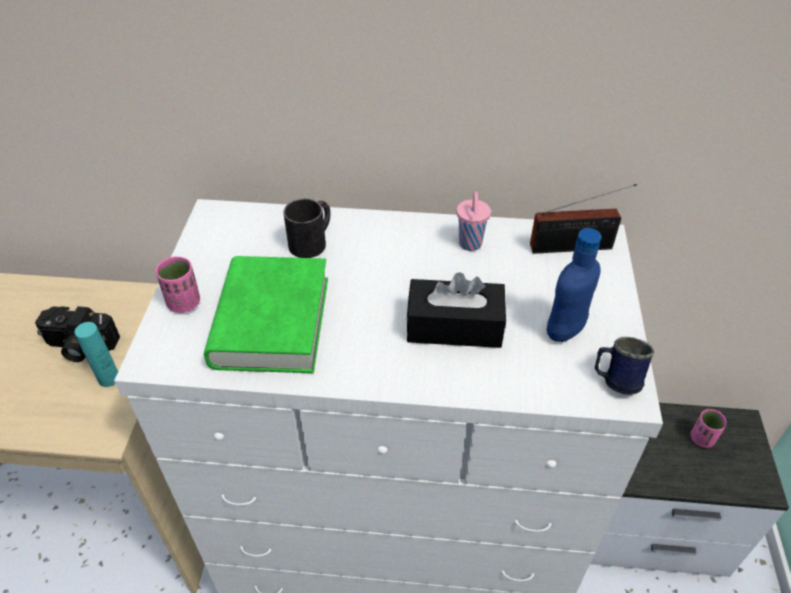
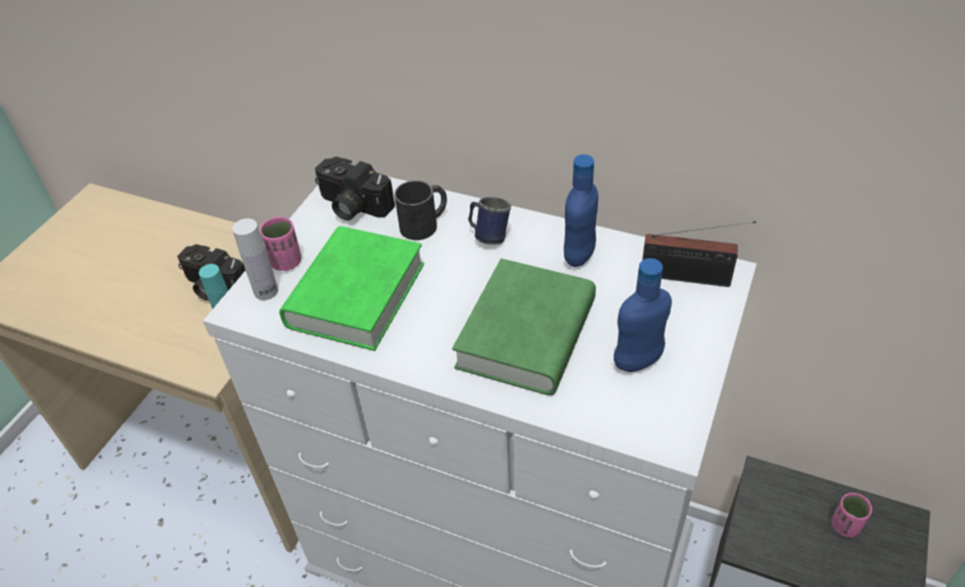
camera: 20 degrees right, 0 degrees up
(174, 336) = (266, 291): none -> white bottle
(231, 236) = (351, 206): none -> camera
(454, 326) = (526, 334): black tissue box -> green book
(470, 245) = (579, 255): pink cup -> blue bottle
(615, 380) = (667, 422): blue mug -> blue mug (488, 235)

